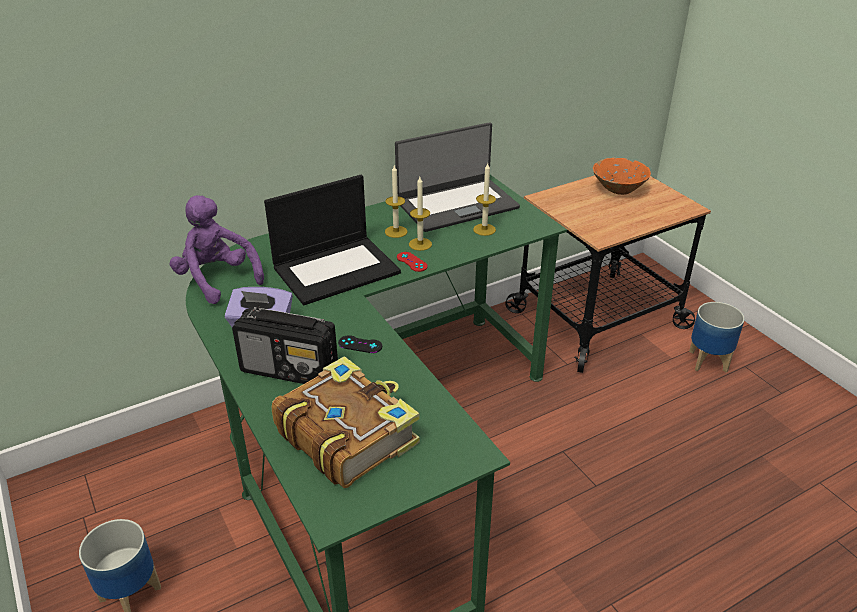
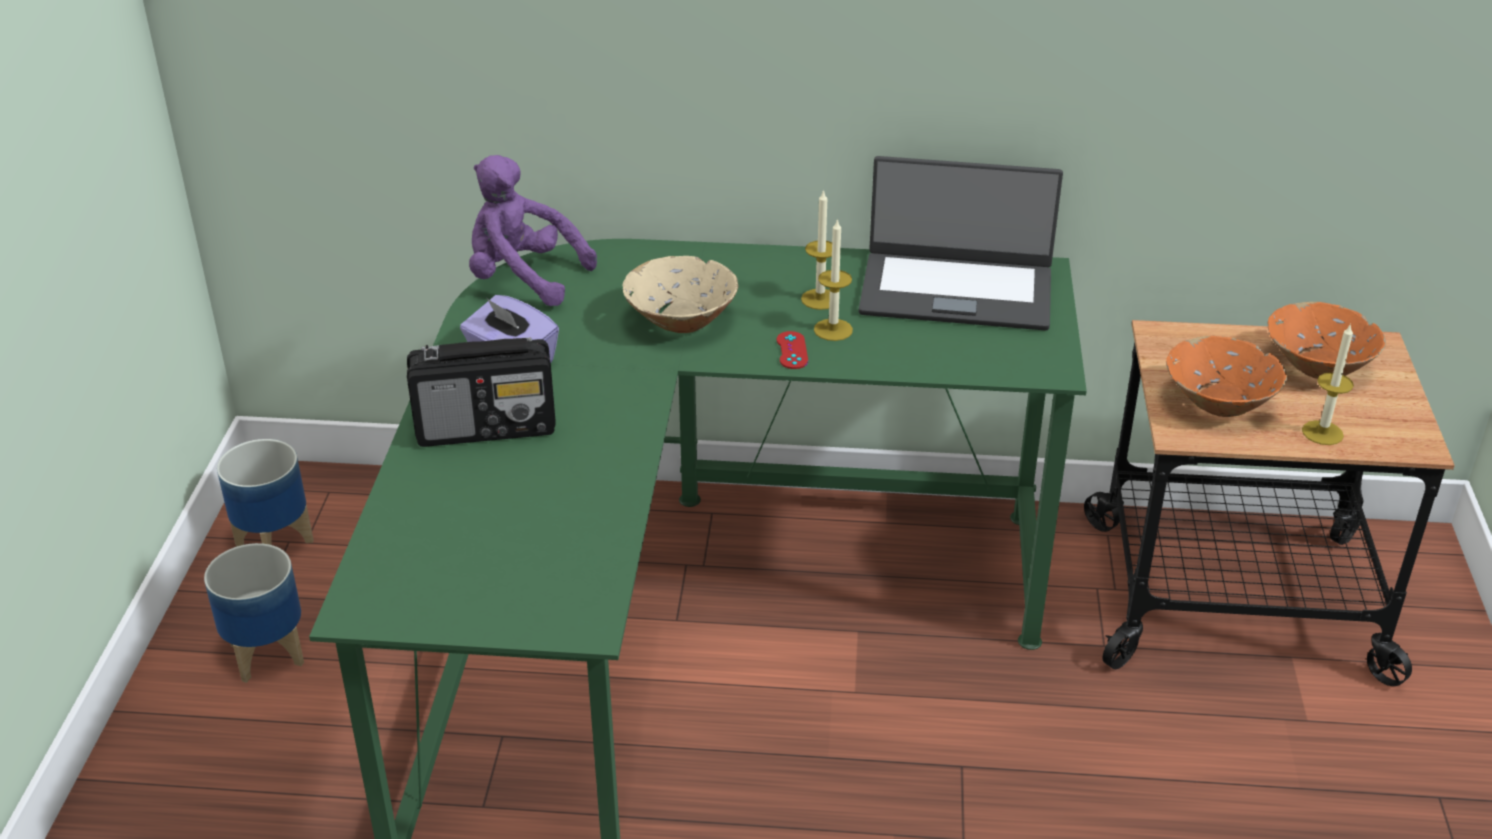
camera: 35 degrees right, 0 degrees up
(217, 279) = (523, 279): purple plush toy -> purple plush toy turned 60 degrees counterclockwise
(290, 370) = (487, 427): radio -> radio turned 60 degrees counterclockwise
(337, 269) = (681, 322): laptop -> beige bowl
(346, 434) = (468, 531): book -> none
(360, 344) = (601, 432): black game controller -> none
(484, 229) = (953, 343): candle -> candle (1322, 433)
(600, 219) = (1219, 404): none -> orange bowl
(708, 361) = (1373, 755): planter -> planter (275, 543)

